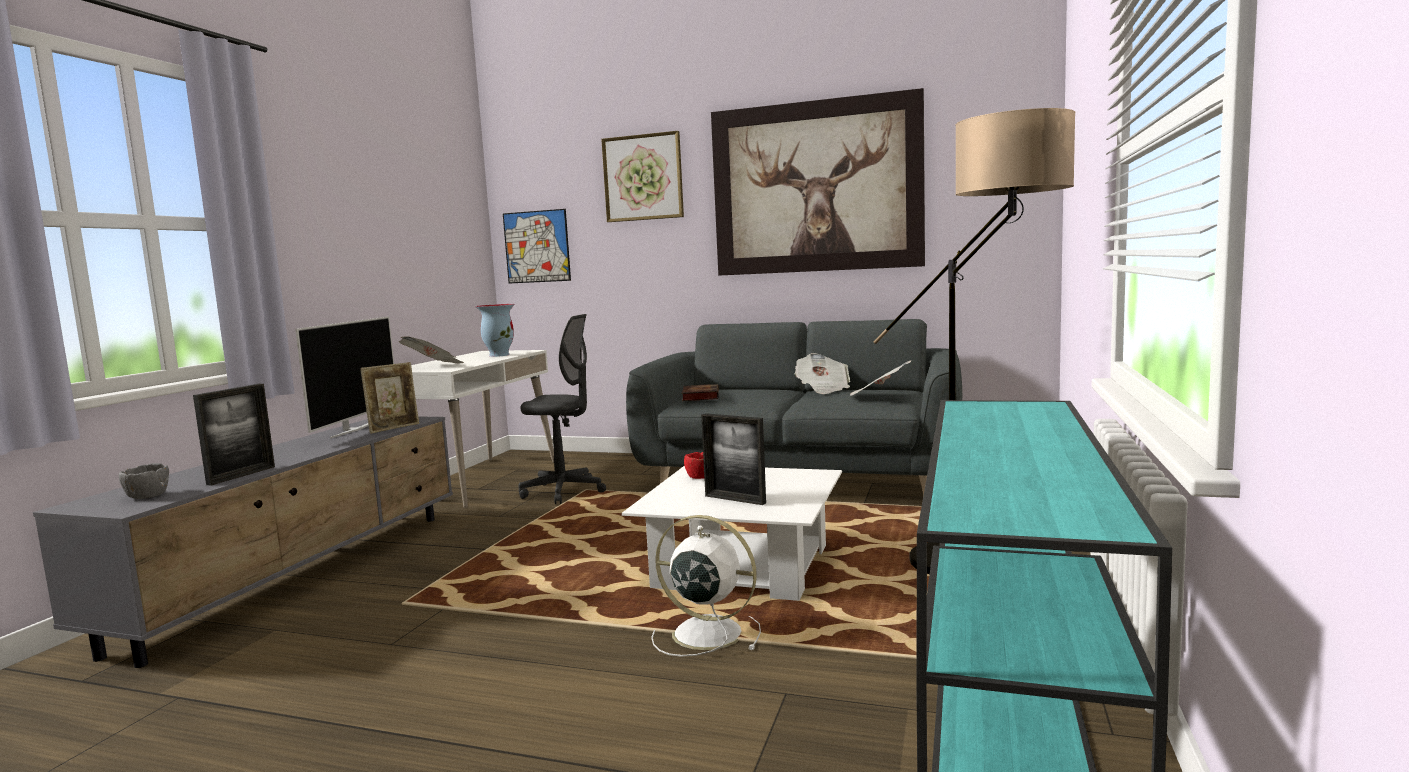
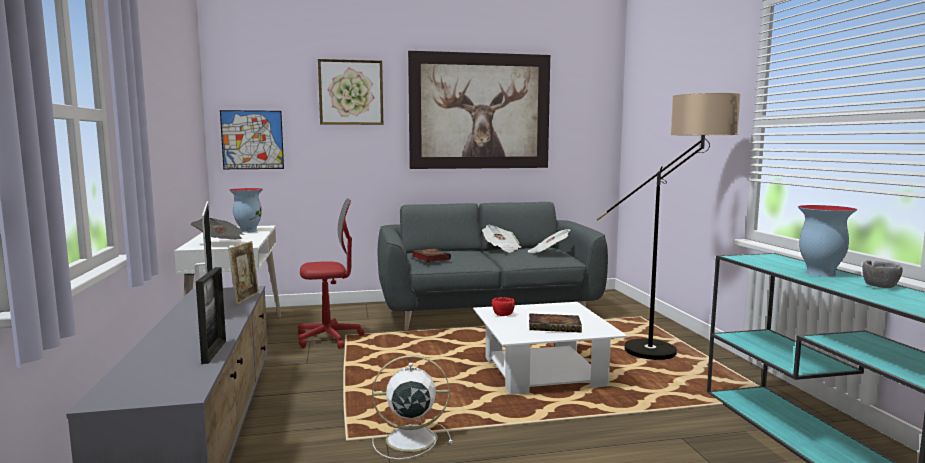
camera: 30 degrees left, 0 degrees up
(147, 496) = (166, 381): grey bowl -> grey bowl (879, 286)
(563, 492) = (329, 338): grey office chair -> red office chair
(704, 632) = (586, 415): white fan -> white fan (409, 439)
(735, 499) = (555, 326): picture frame -> book
(1020, 435) = (819, 273): none -> vase

